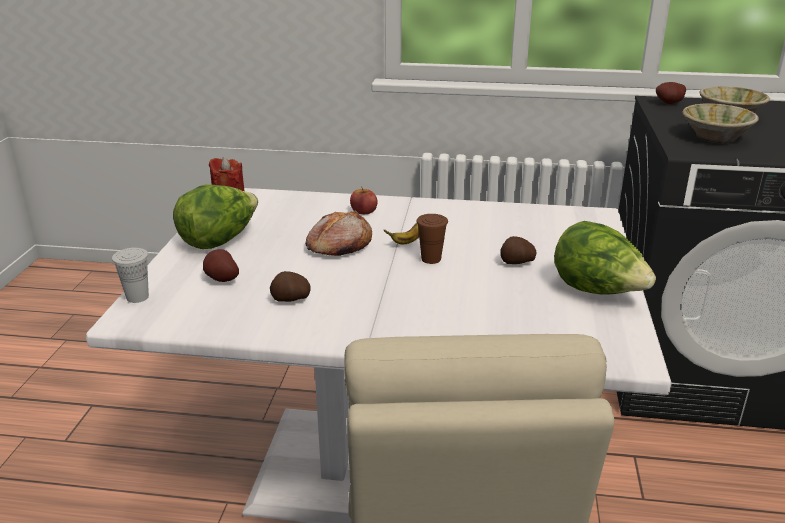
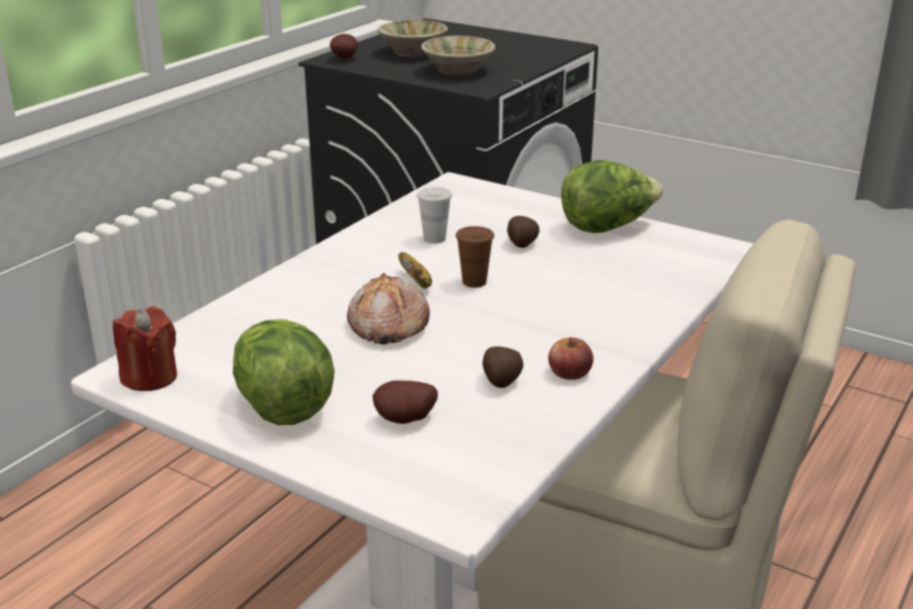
camera: 65 degrees left, 0 degrees up
(137, 297) = (401, 495): white cup -> white cup (434, 238)
(364, 210) = (304, 290): apple -> apple (569, 372)

